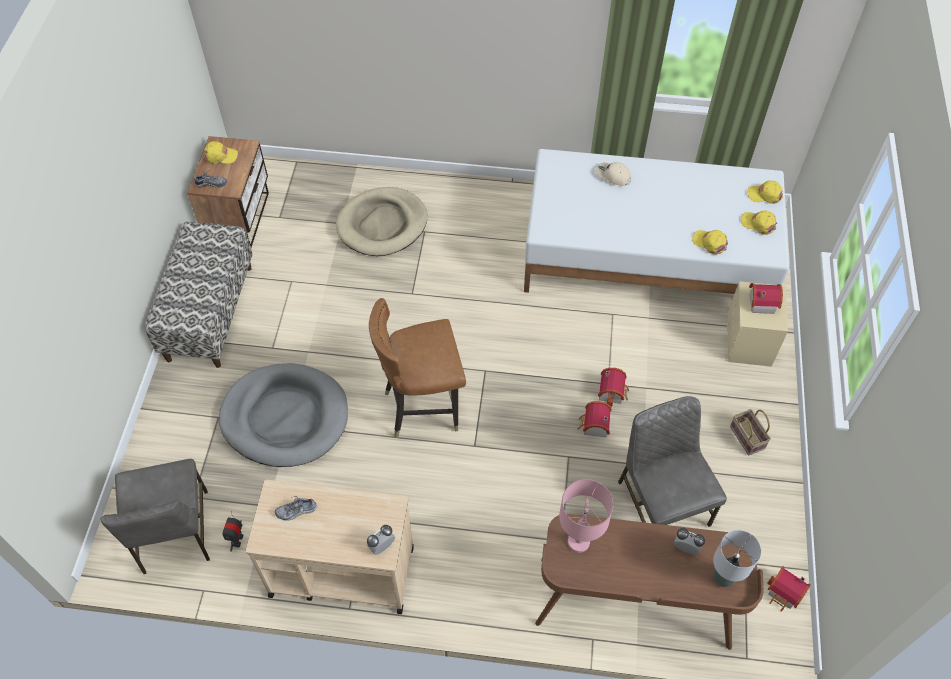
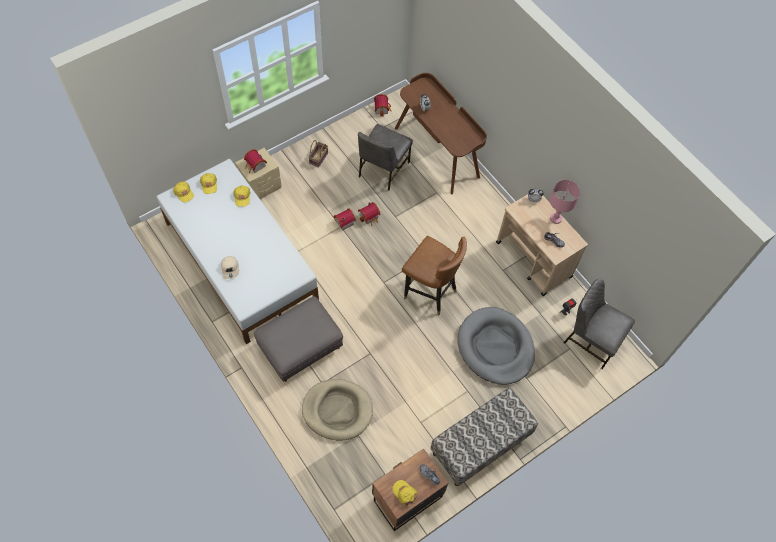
camera: 135 degrees left, 5 degrees up
(174, 533) = (591, 340): grey chair -> grey chair turned 90 degrees counterclockwise
(484, 240) = (300, 347): none -> grey ottoman
(579, 542) = (459, 141): pink table lamp -> pink table lamp (555, 218)
(723, 578) = (424, 91): grey table lamp -> none

